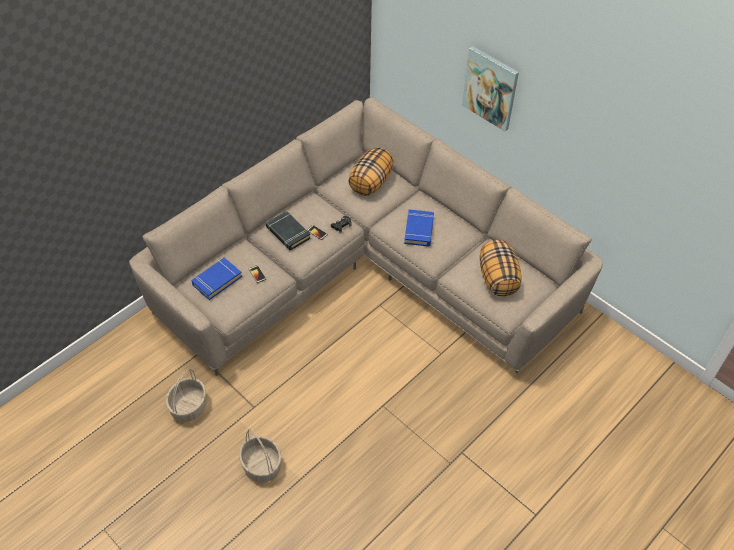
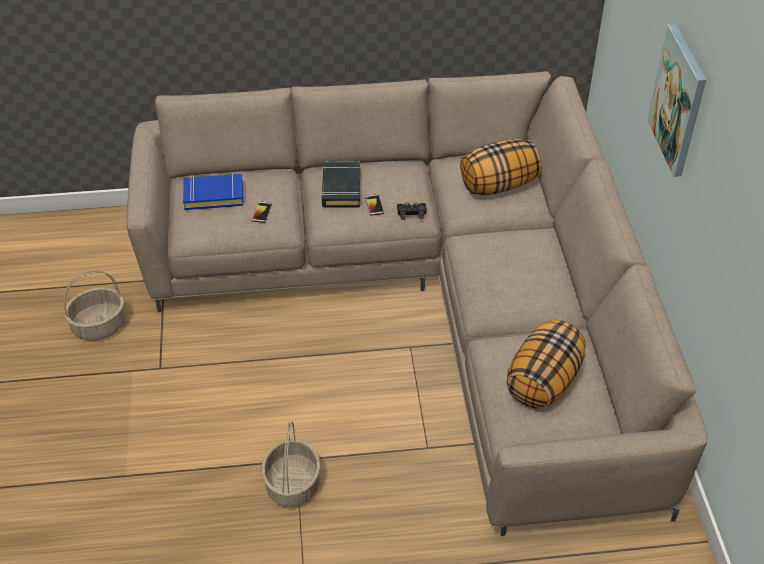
camera: 40 degrees right, 5 degrees down
(261, 465) = (102, 433): basket -> basket (292, 484)
(419, 230) = (500, 268): blue book -> none

